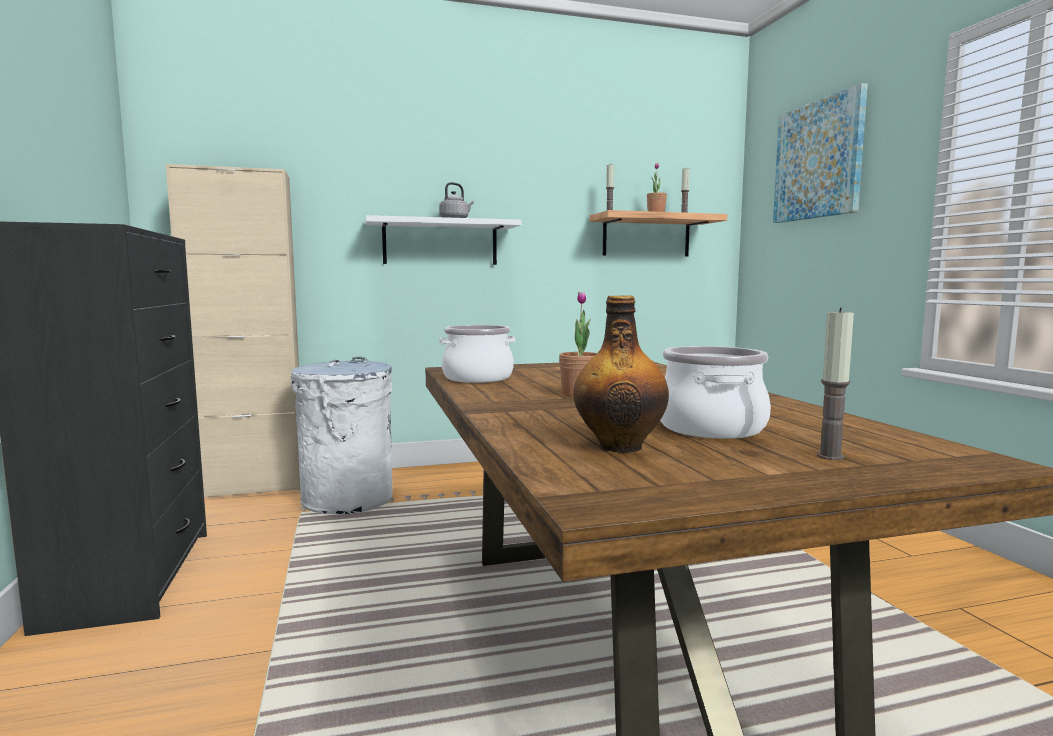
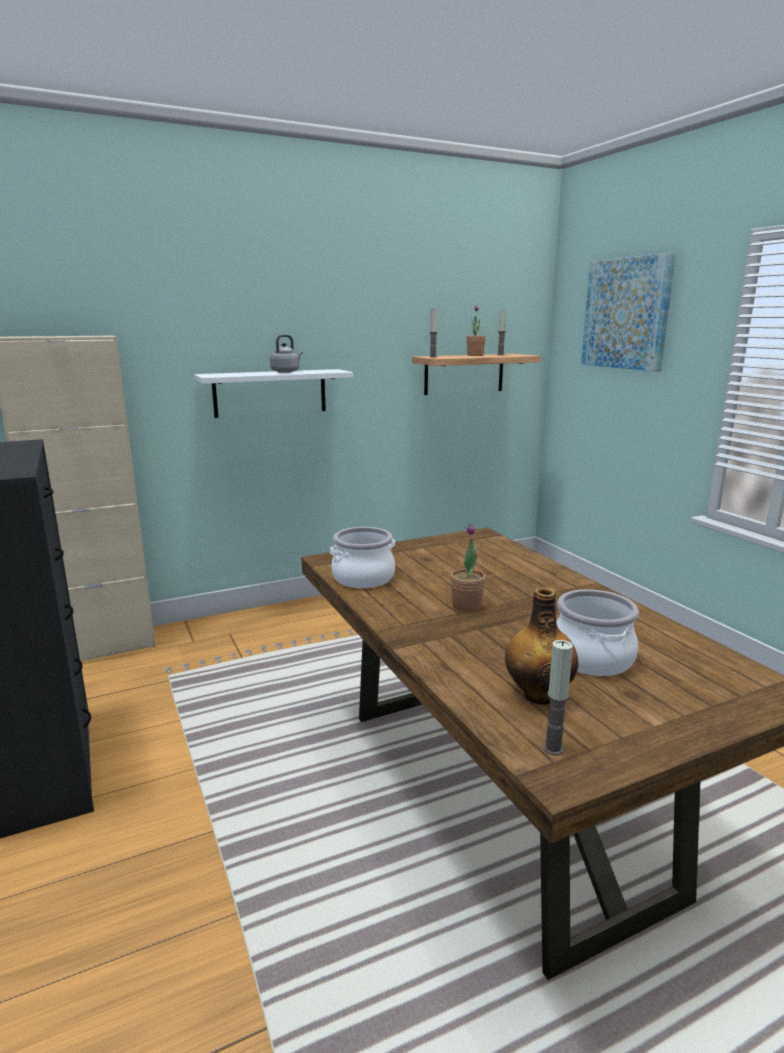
camera: 10 degrees left, 10 degrees up
(346, 499) = (205, 655): white trash can -> none
(830, 456) = (686, 695): candle -> candle (553, 748)

